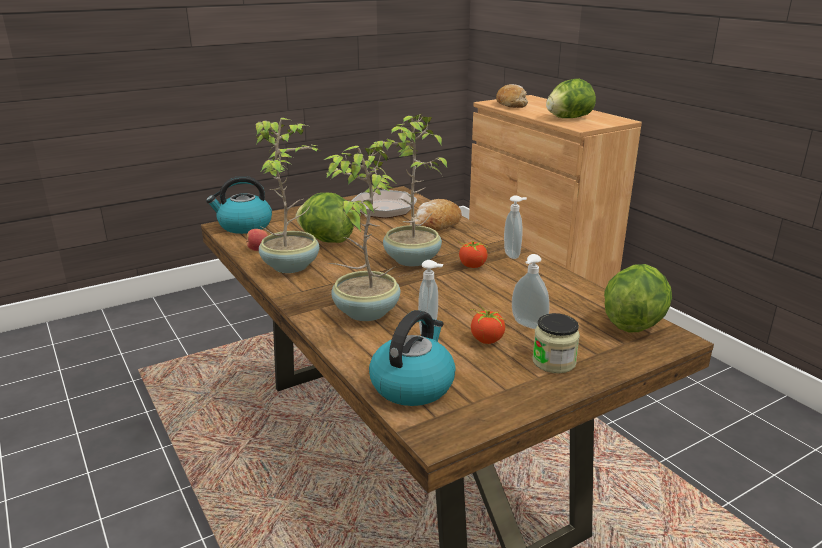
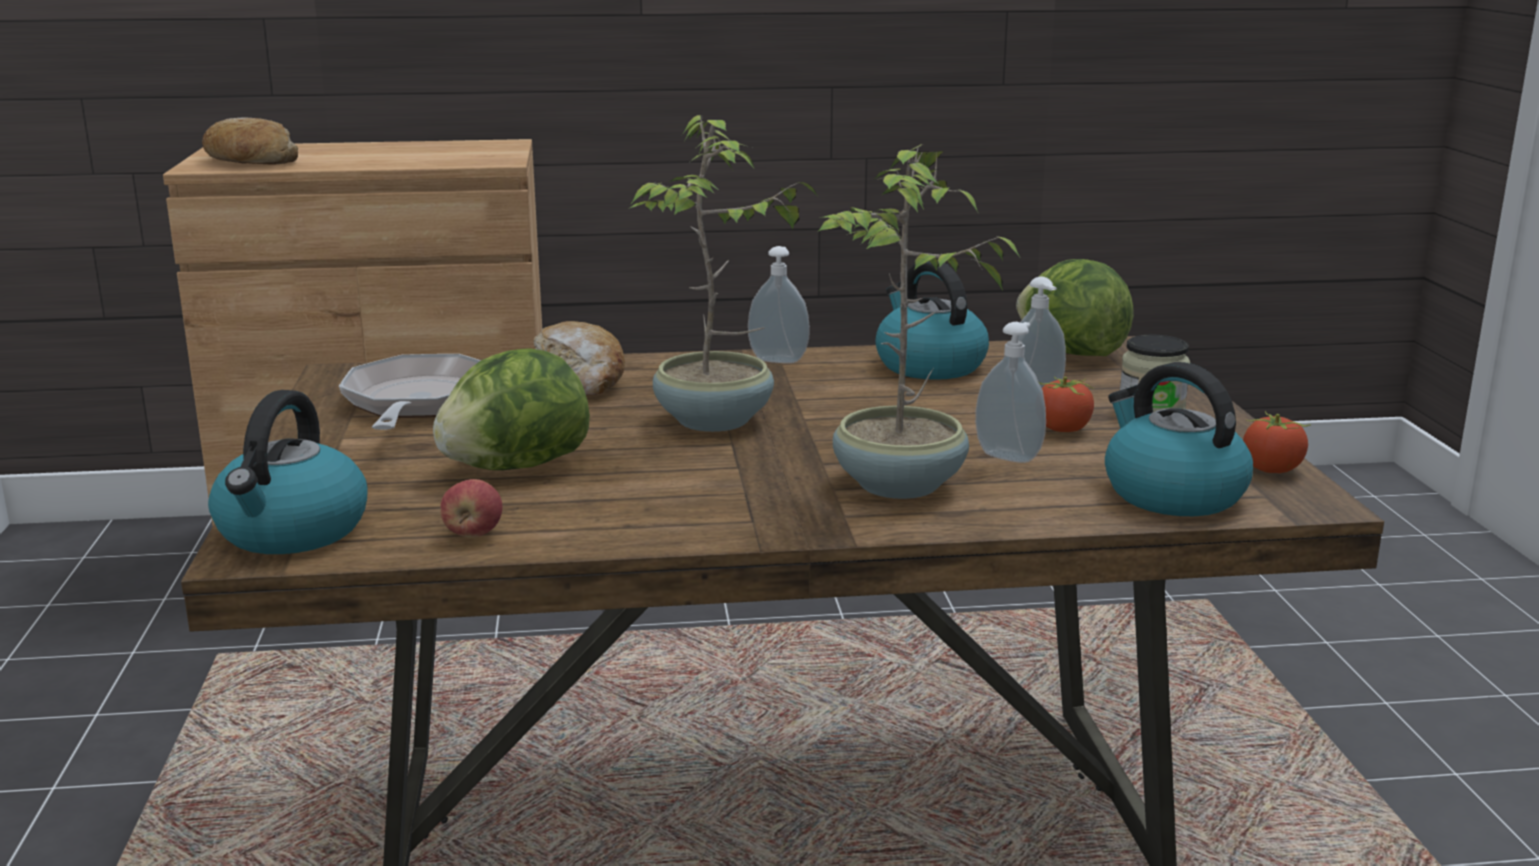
camera: 65 degrees left, 5 degrees down
(292, 265) = (614, 513): potted plant -> none
(472, 266) = (791, 389): tomato -> tomato (1272, 470)
(551, 289) = (928, 365): none -> kettle
(568, 118) = (430, 156): lettuce -> none

